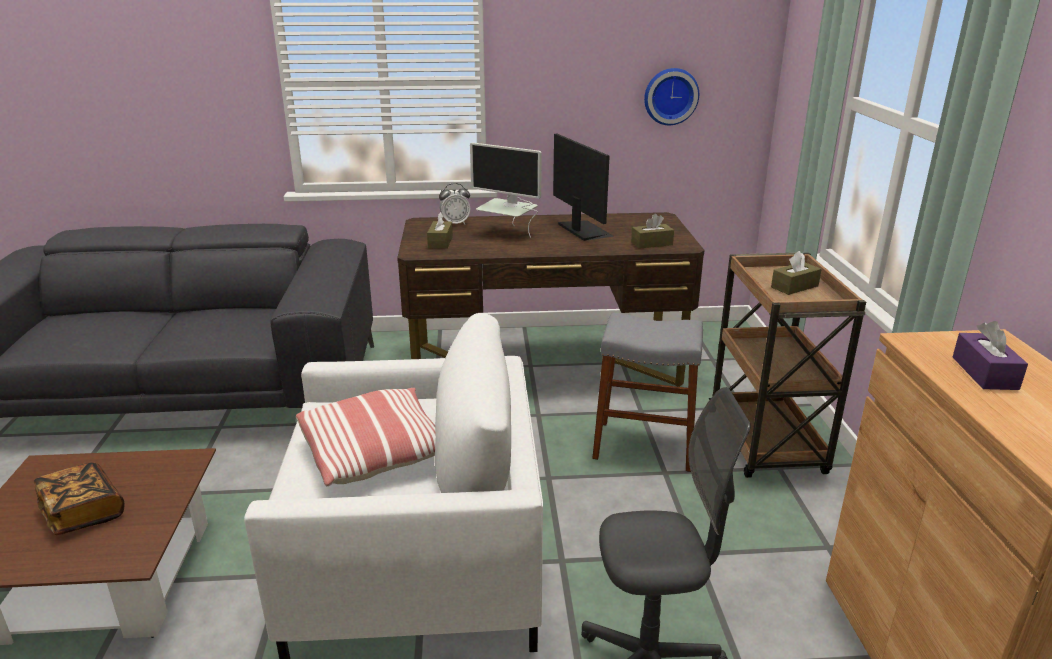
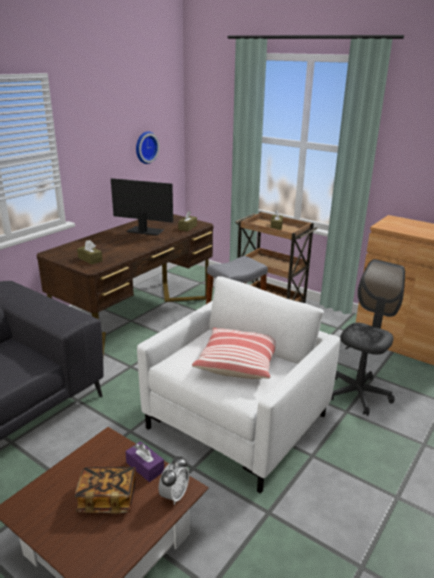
camera: 50 degrees left, 0 degrees up
(455, 223) = (72, 248): alarm clock -> alarm clock (174, 495)
(508, 233) = (114, 244): monitor -> none
(984, 373) = (412, 228): purple tissue box -> purple tissue box (145, 467)

